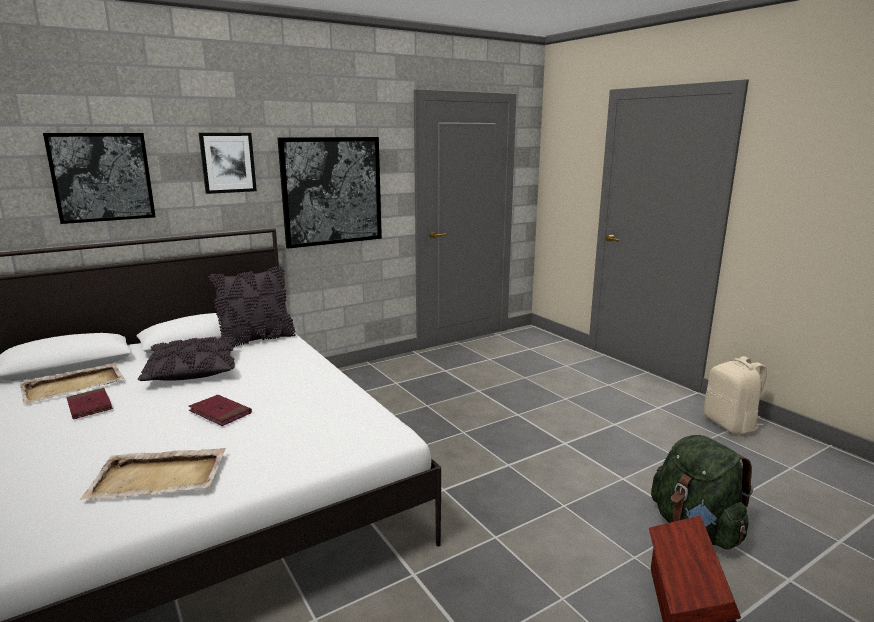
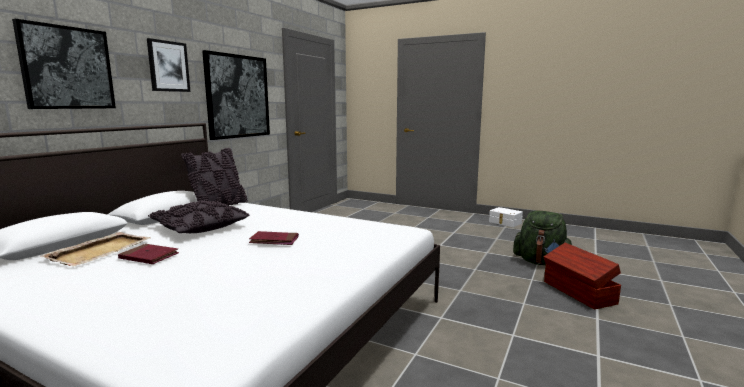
camera: 30 degrees left, 5 degrees down
(160, 477) = (300, 272): beige tray -> none
(731, 425) = (505, 222): beige backpack -> white storage box

